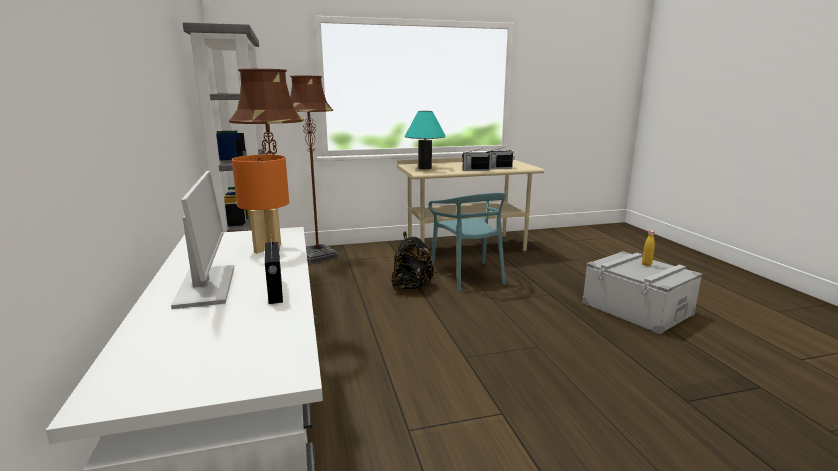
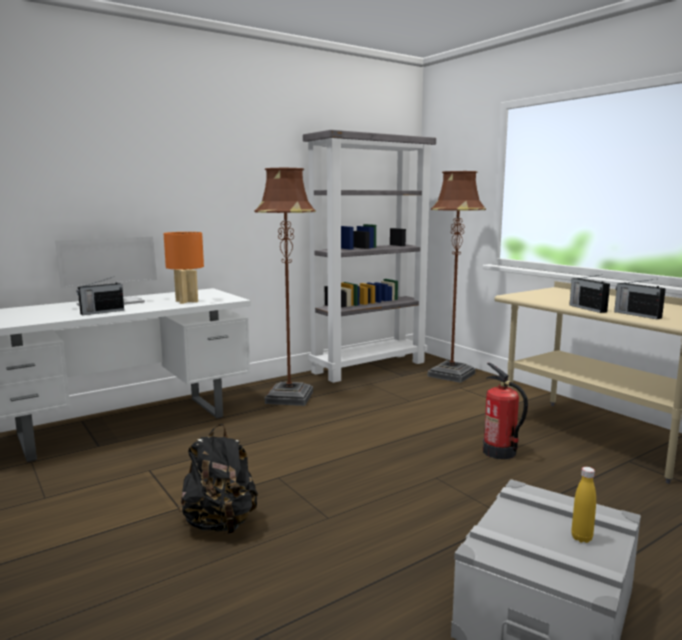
camera: 70 degrees right, 5 degrees down
(411, 286) = (425, 427): black backpack -> black backpack (220, 524)
(425, 168) = (550, 294): turquoise table lamp -> none
(468, 276) = (499, 452): turquoise chair -> fire extinguisher

